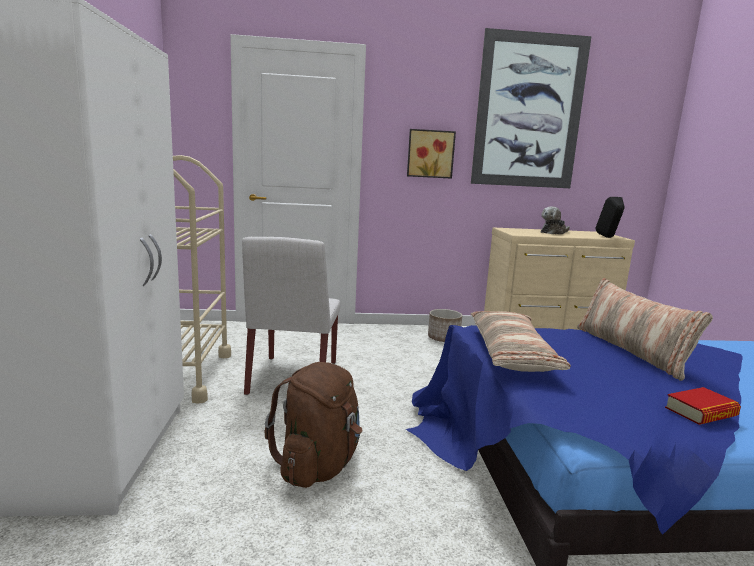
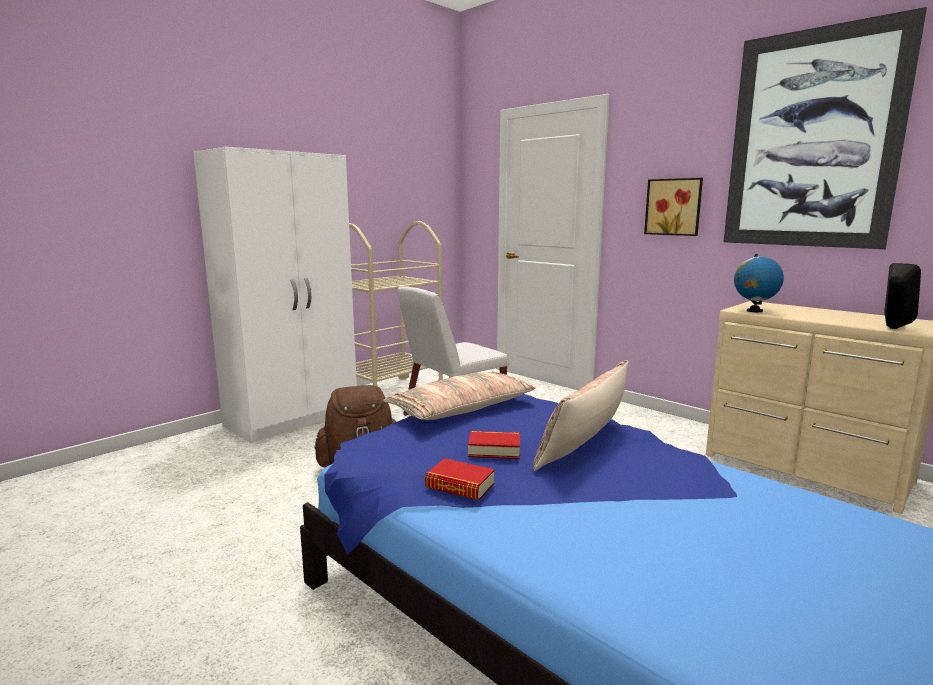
camera: 50 degrees right, 0 degrees up
(443, 338) = (654, 429): planter -> none
(527, 234) = (754, 311): none -> globe
(553, 233) = (817, 314): plush toy -> none
(626, 376) = (494, 450): none -> book

